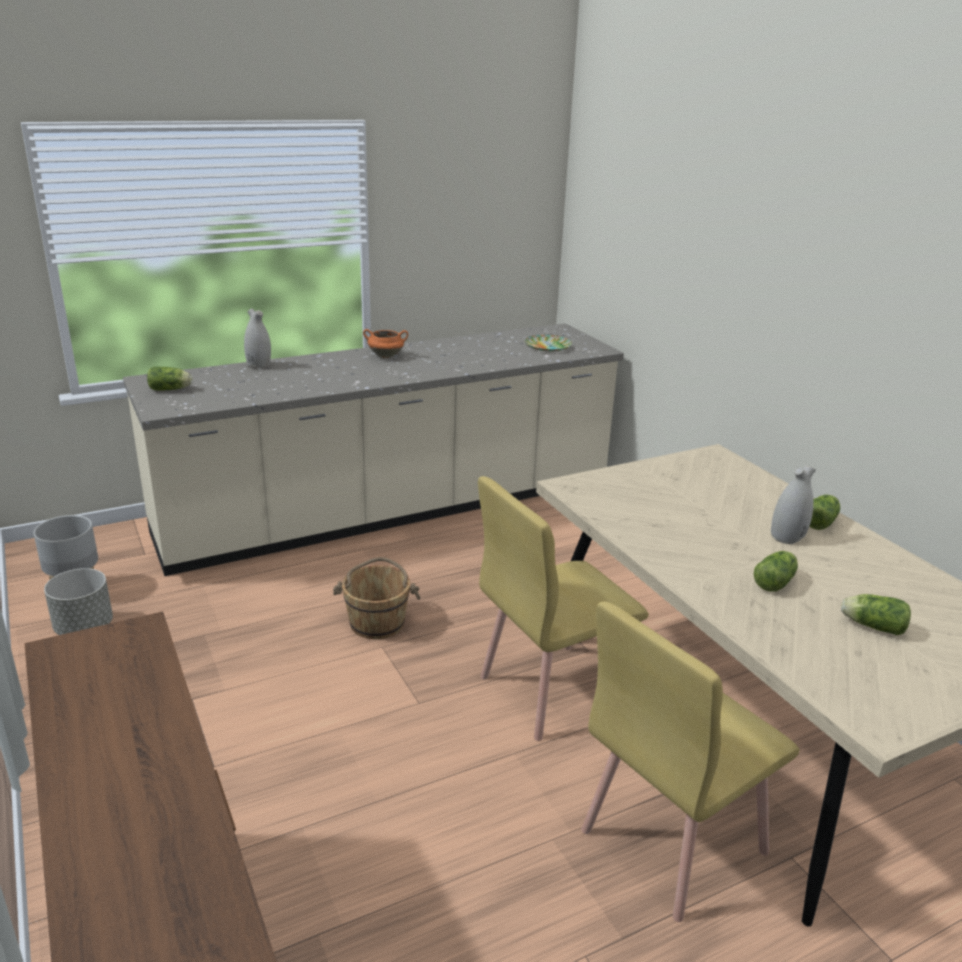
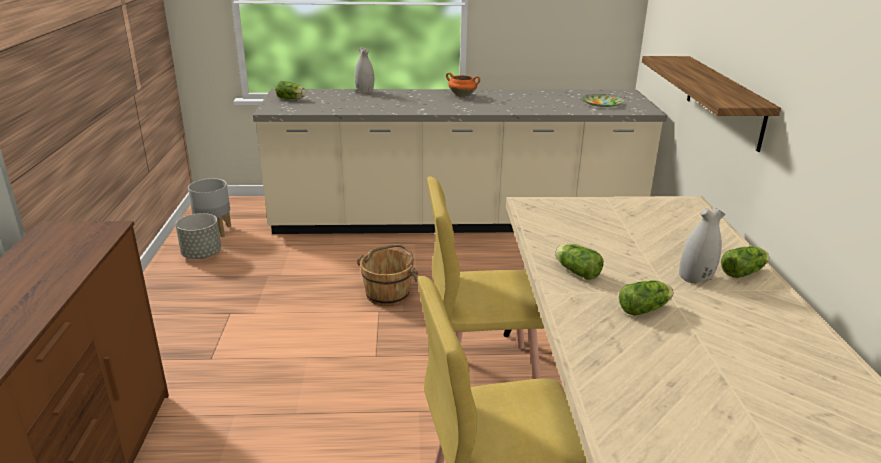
camera: 25 degrees right, 0 degrees up
(711, 338) = (724, 101): none -> shelf
(871, 626) = (708, 365): lettuce -> lettuce (576, 271)

